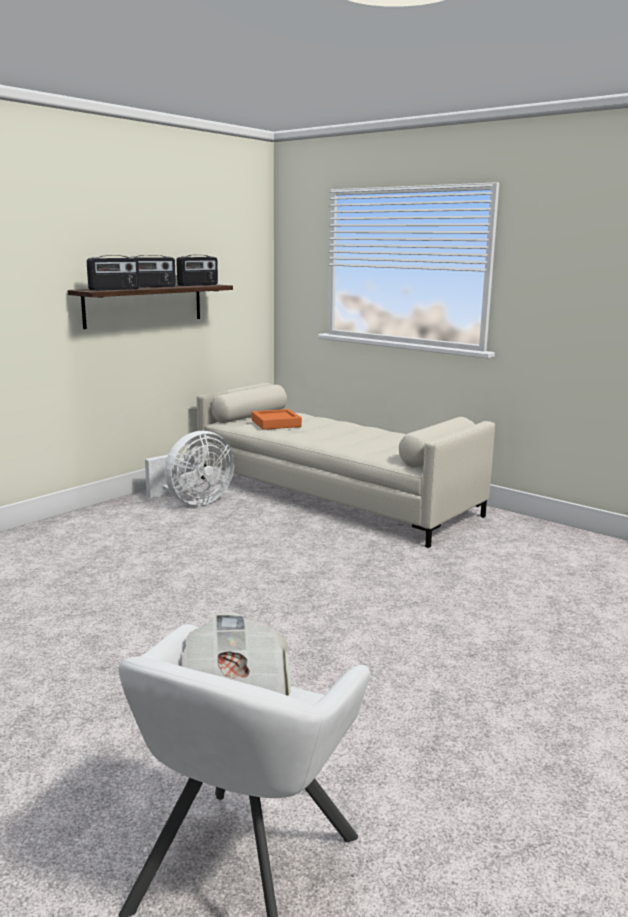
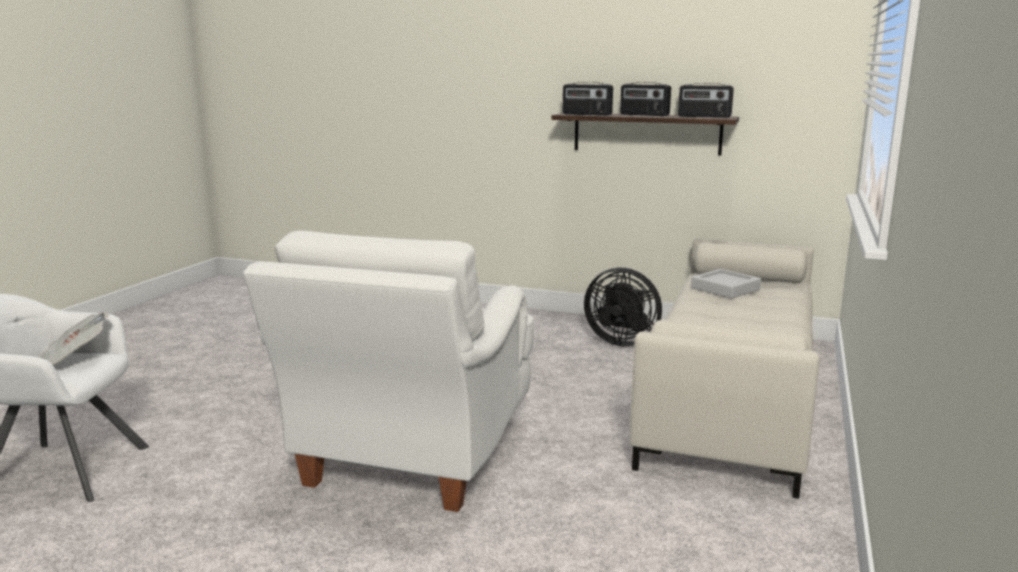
camera: 70 degrees right, 0 degrees up
(193, 502) = (621, 341): white fan -> black fan
(276, 423) = (725, 289): orange tray -> grey tray
(362, 621) = (412, 458): none -> white armchair

